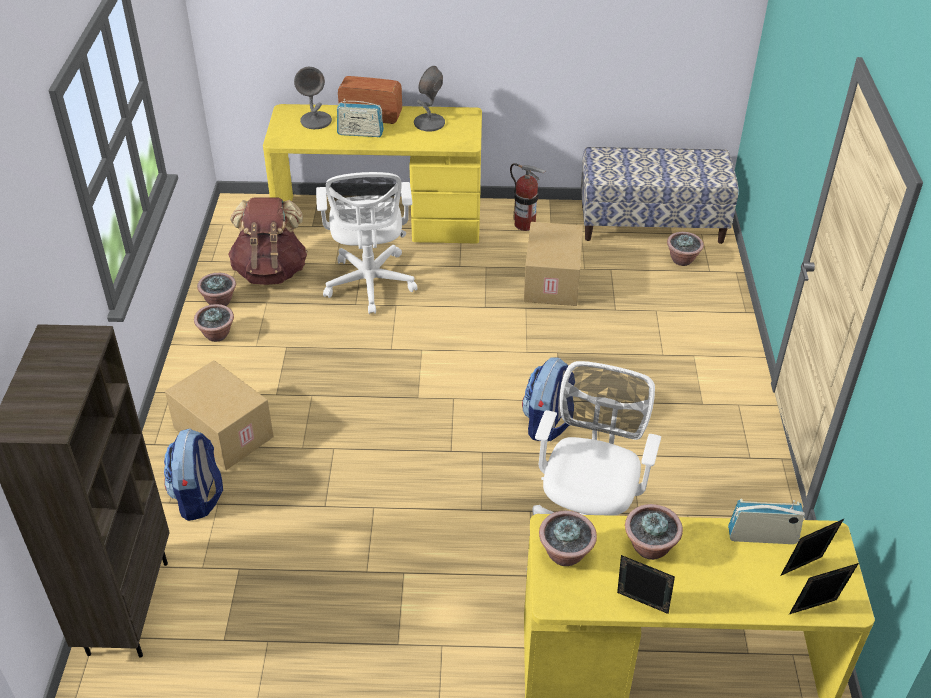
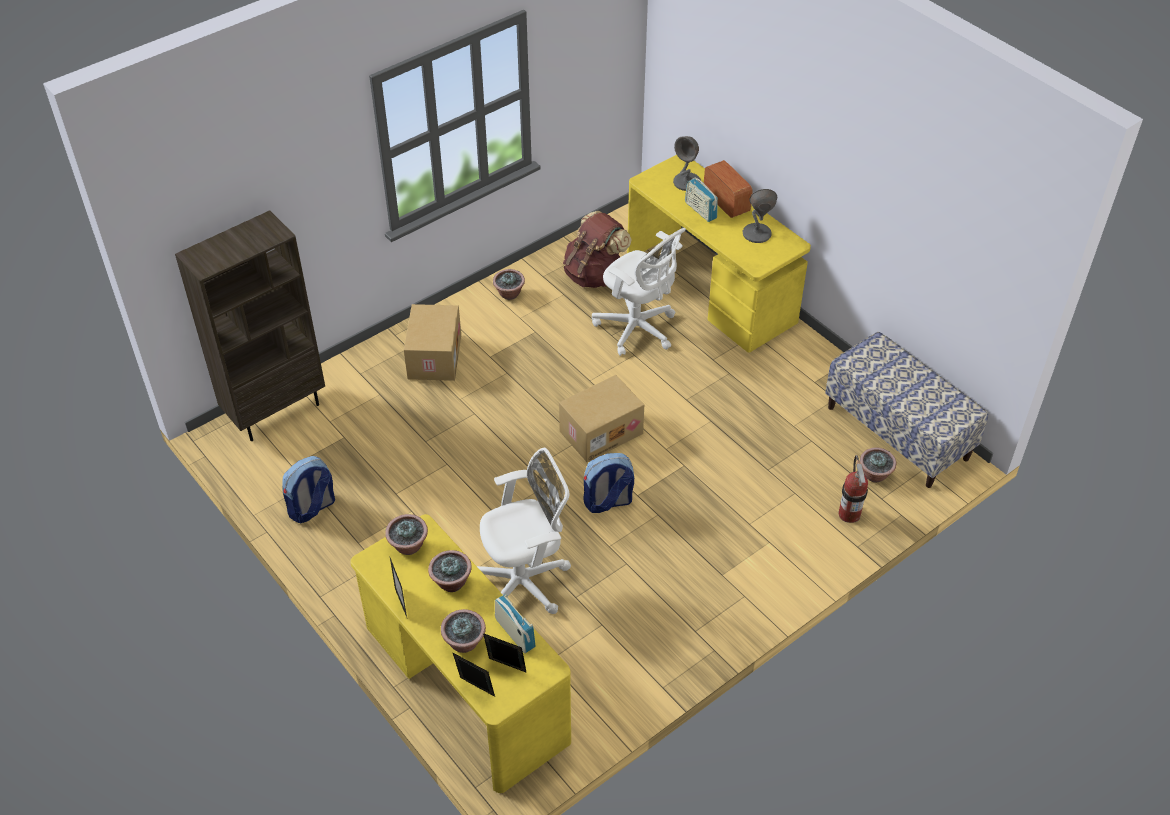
camera: 50 degrees right, 5 degrees up
(198, 498) = (375, 383): backpack -> backpack (312, 508)
(219, 302) = (539, 273): potted plant -> potted plant (464, 643)
(370, 285) = (638, 329): white office chair -> white office chair turned 90 degrees counterclockwise
(525, 224) = (803, 363): fire extinguisher -> fire extinguisher (849, 514)
(550, 280) = (756, 416): cardboard box -> cardboard box (601, 431)

